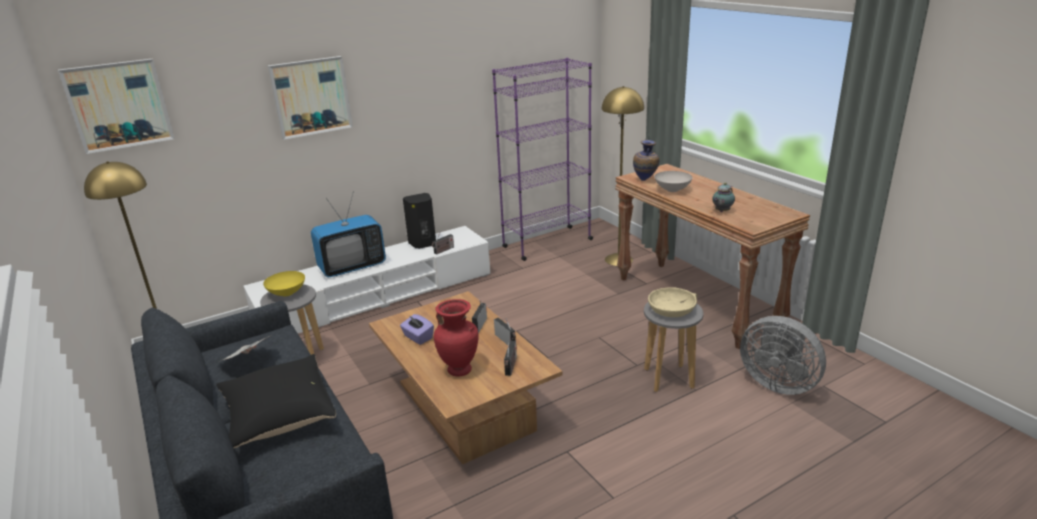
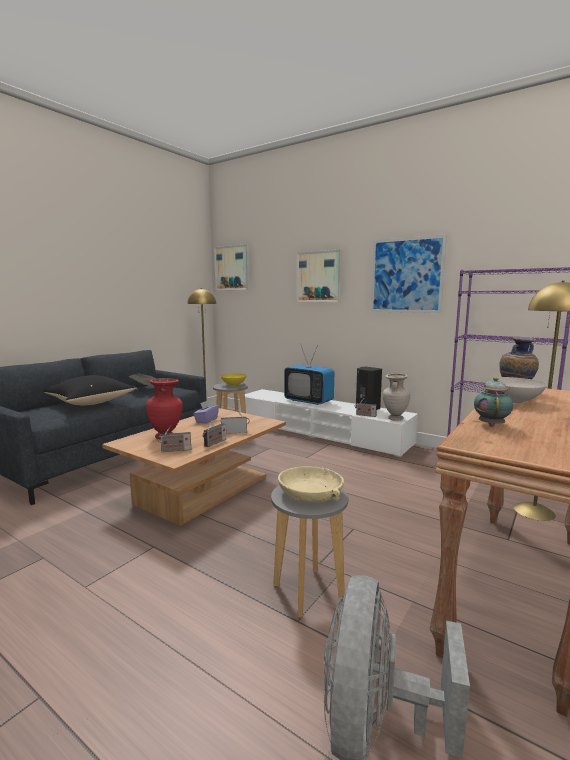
camera: 65 degrees right, 15 degrees down
(429, 80) = (406, 275): none -> picture
(469, 240) = (395, 418): none -> beige vase
(721, 211) = (491, 425): teapot -> teapot turned 90 degrees clockwise

